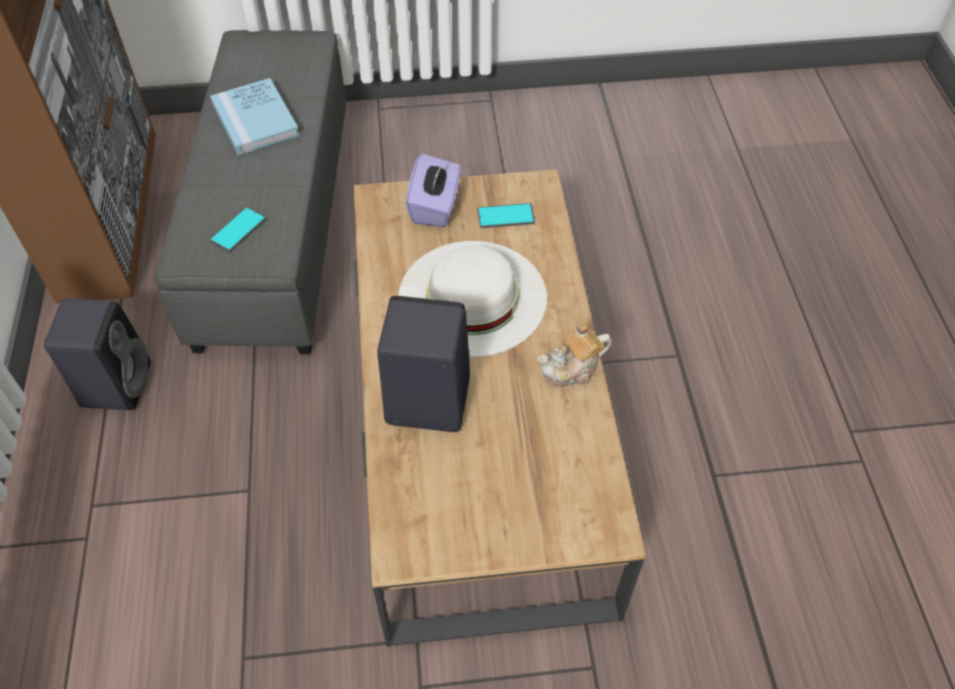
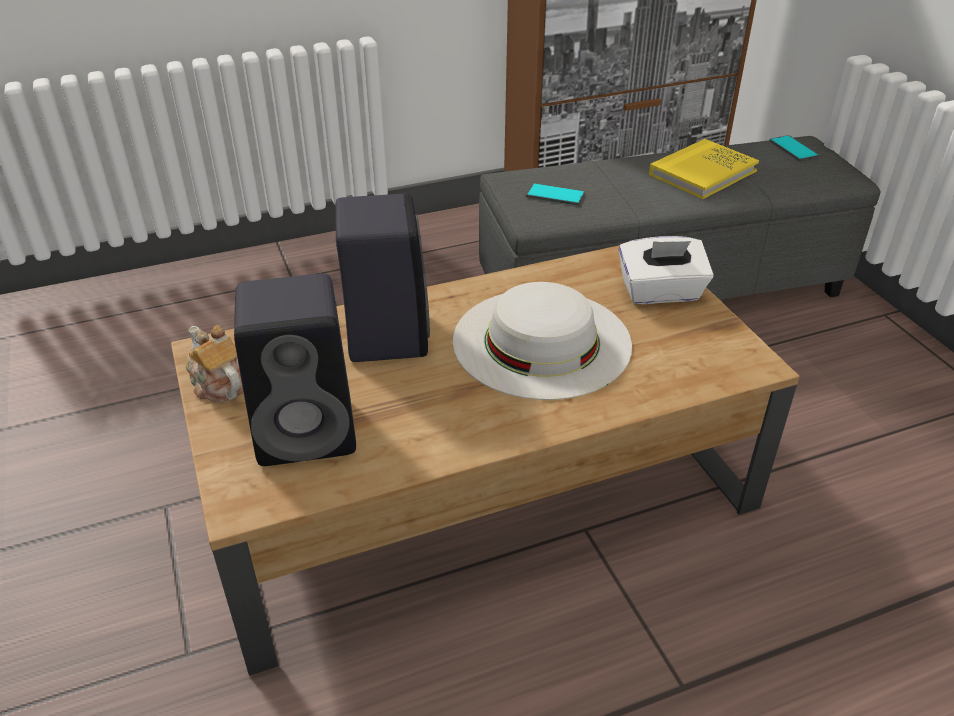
camera: 75 degrees right, 15 degrees down
(116, 382) = (440, 252): black speaker -> black speaker (310, 430)
(255, 120) = (702, 173): blue book -> yellow book
(435, 206) = (661, 292): purple tissue box -> white tissue box
(506, 216) = (683, 345): phone -> phone (793, 149)
(572, 370) = (467, 437): teapot -> teapot (217, 384)

